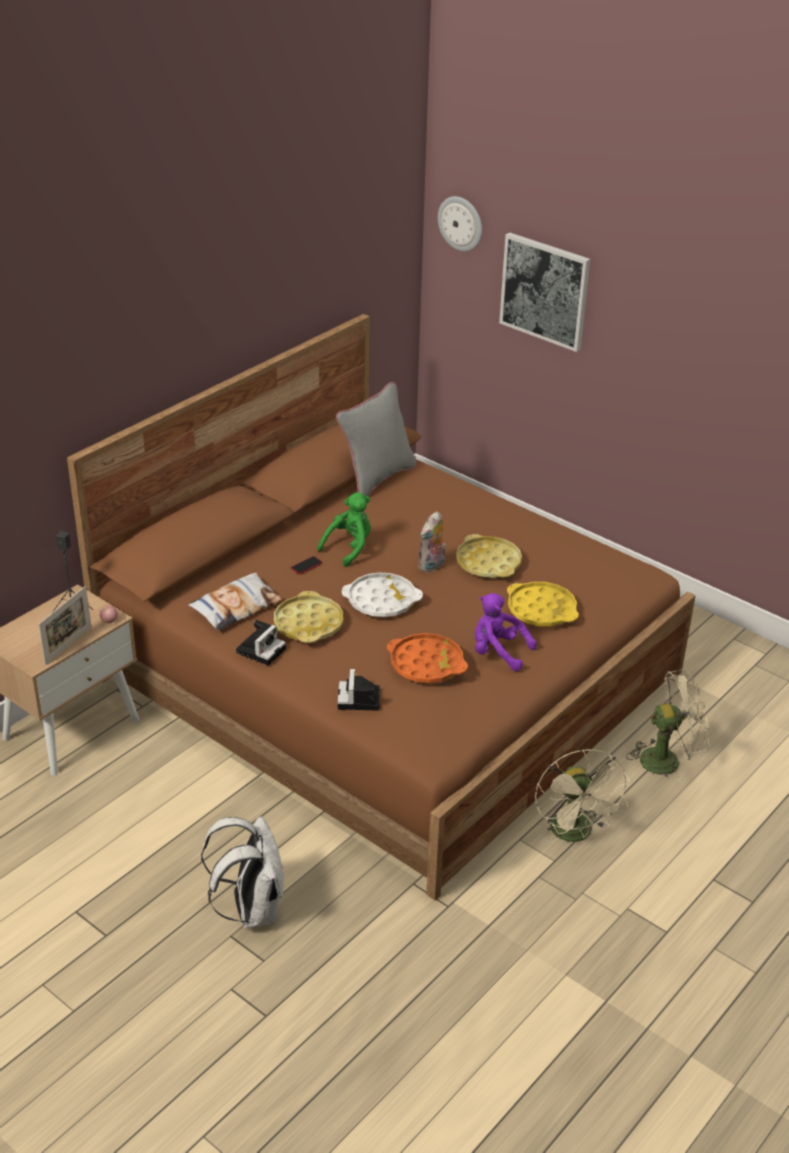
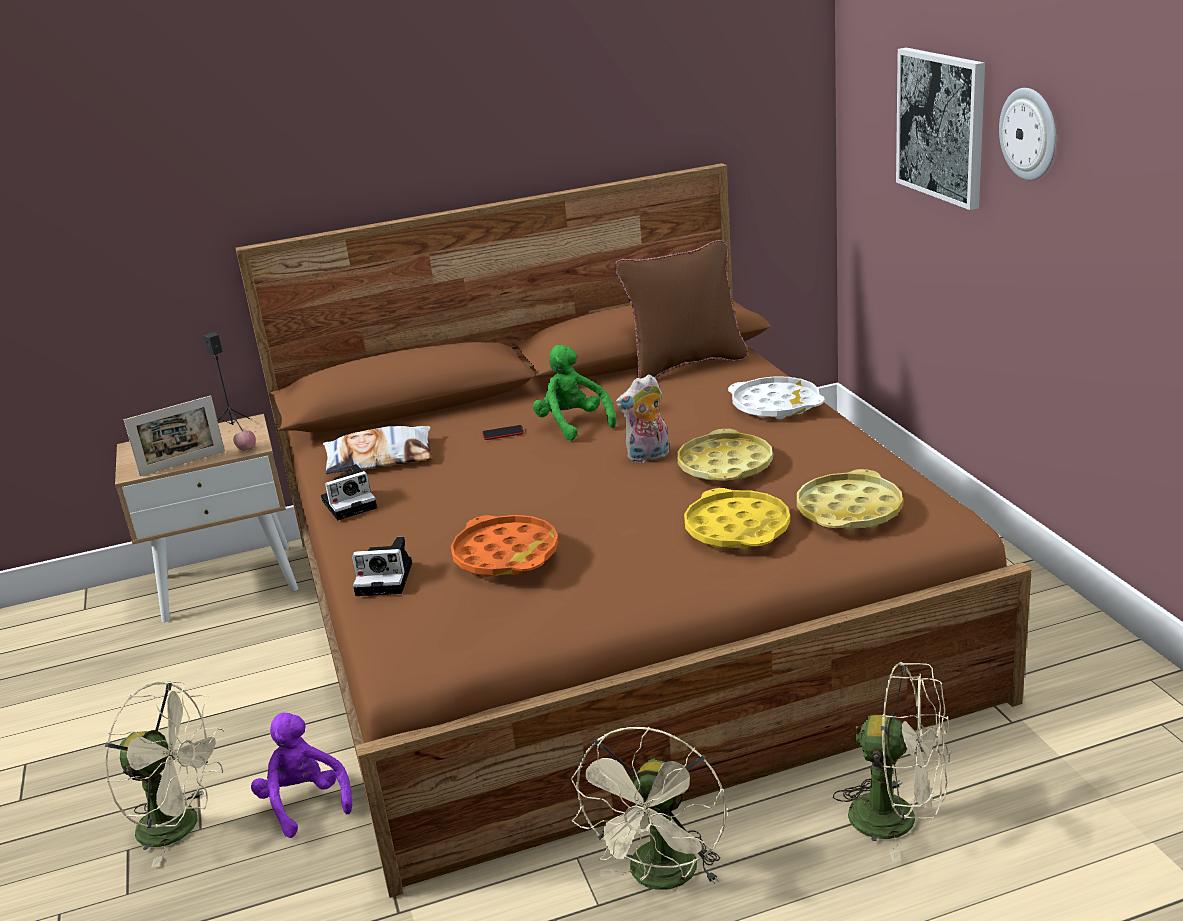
camera: 35 degrees right, 10 degrees down
(251, 909) = (181, 826): white backpack -> beige fan
(308, 624) = (431, 488): yellow tray -> yellow tray (849, 510)
(349, 548) = (573, 425): green plush toy -> green plush toy turned 105 degrees counterclockwise
(359, 700) = (387, 578): camera -> camera turned 120 degrees counterclockwise
(377, 478) = (686, 364): grey pillow -> brown pillow
(381, 600) = (541, 480): white tray -> white tray (775, 405)
(461, 223) = (863, 49): wall clock -> wall clock (1029, 133)
(498, 652) = (622, 565): purple plush toy -> purple plush toy (304, 803)

